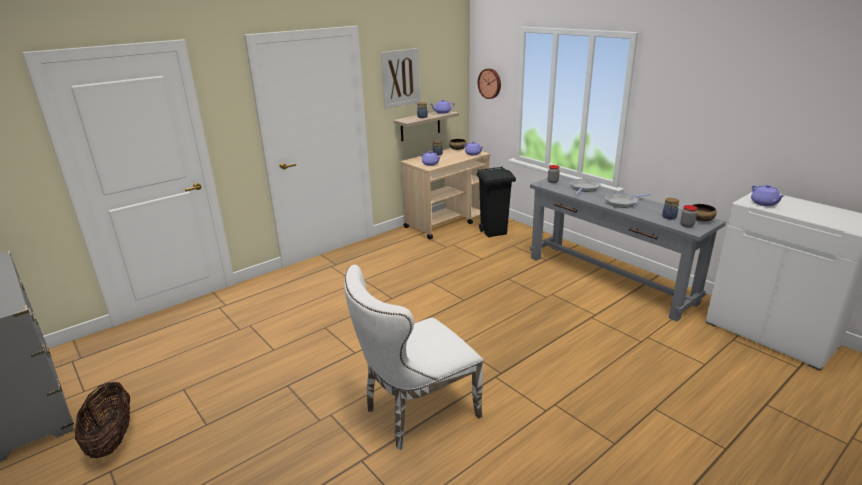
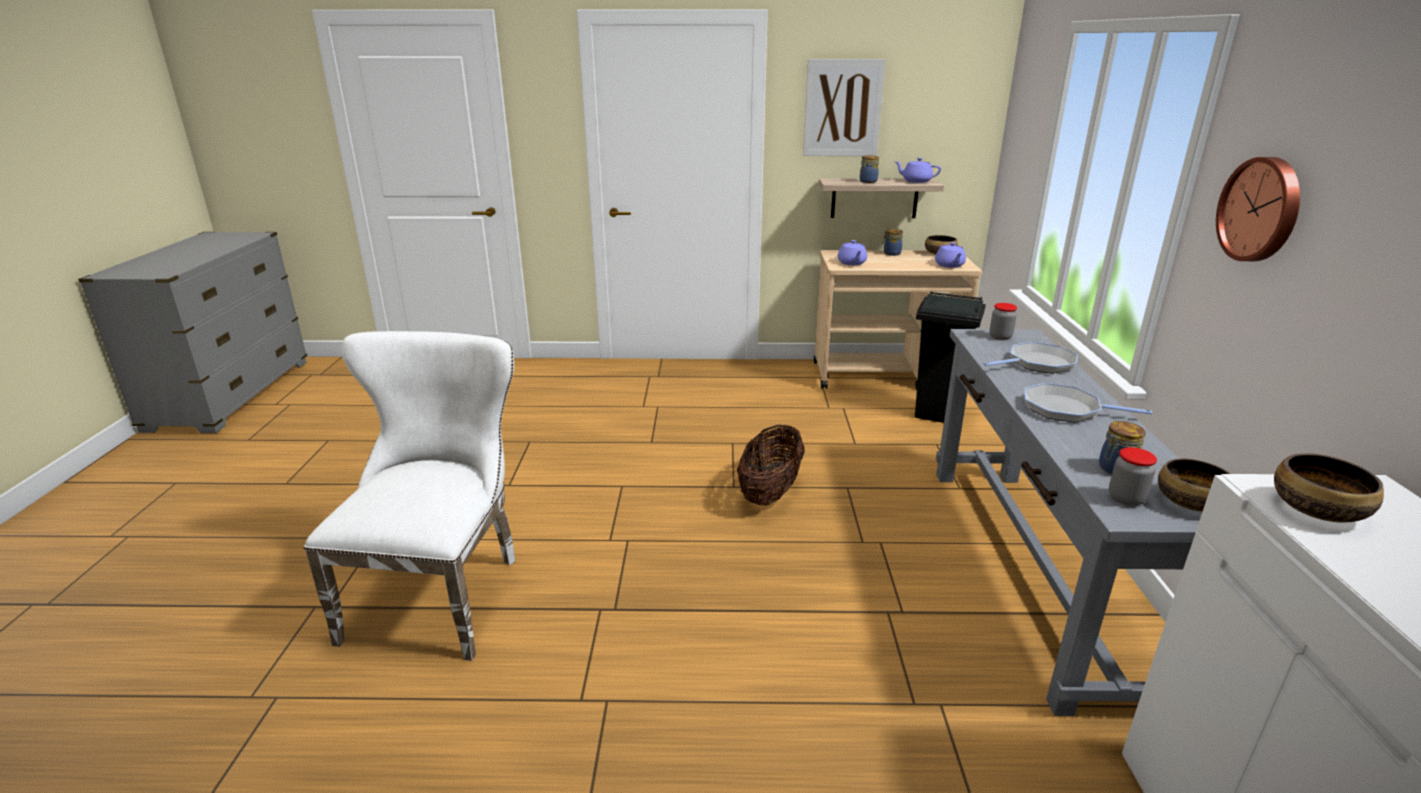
camera: 40 degrees right, 0 degrees up
(112, 439) = (221, 456): basket -> basket (770, 492)
(414, 413) = (442, 592): white chair -> white chair turned 90 degrees clockwise
(490, 83) = (1021, 139): wall clock -> wall clock (1261, 210)
(764, 203) = (1318, 509): purple teapot -> bowl

